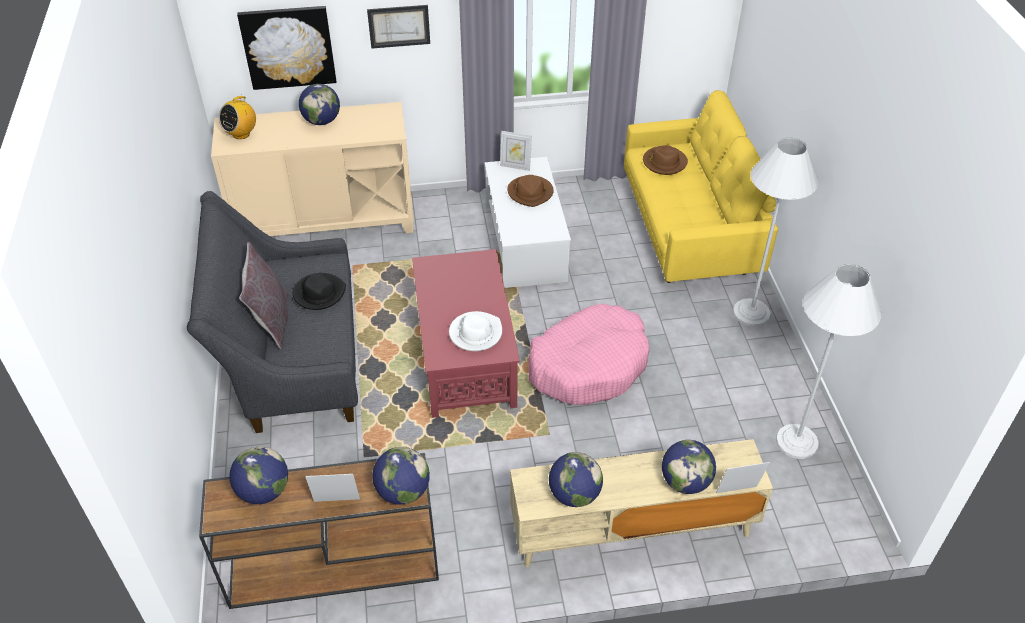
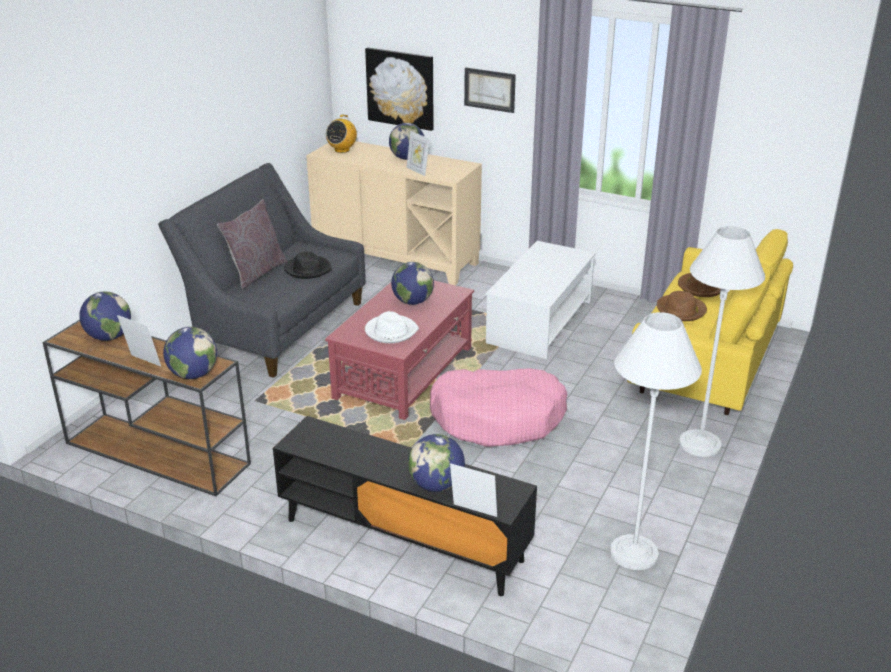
camera: 35 degrees right, 15 degrees down
(241, 134) = (342, 150): radio -> radio turned 45 degrees counterclockwise
(515, 166) = (560, 250): picture frame -> picture frame (418, 171)
(530, 193) = (551, 269): brown hat -> brown hat (681, 310)
(574, 495) = (334, 451): globe -> globe (412, 302)
(631, 530) = (402, 540): beige tv stand -> black tv stand

